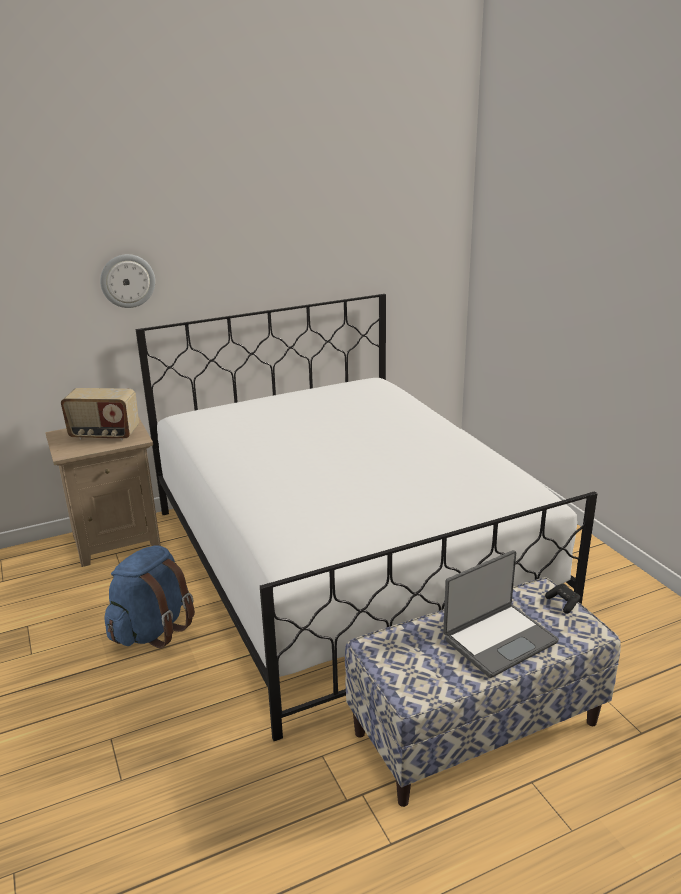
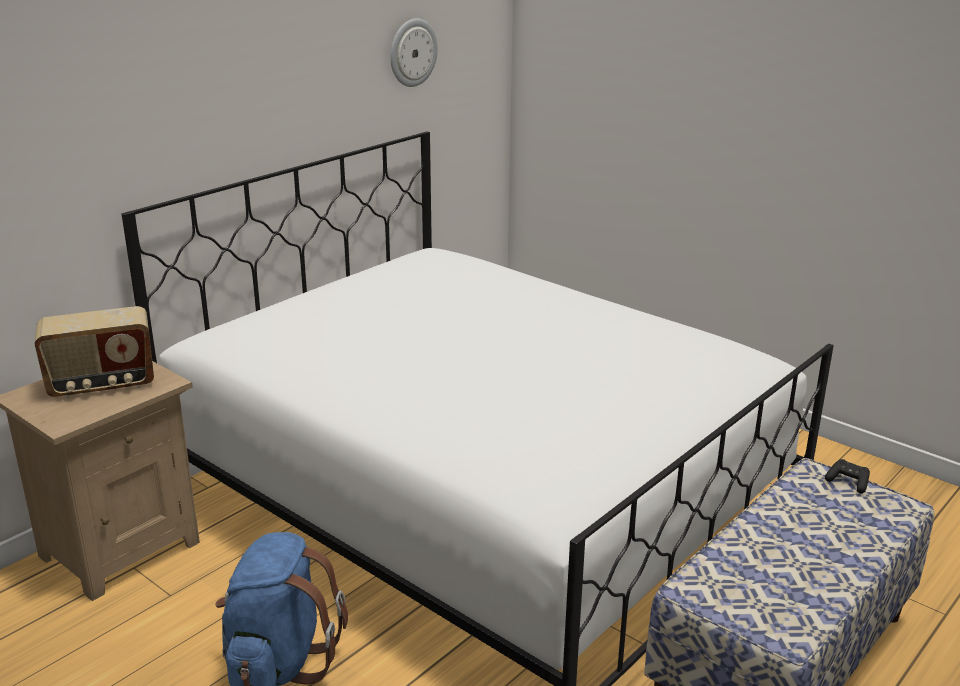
camera: 25 degrees left, 0 degrees up
(127, 281) = (105, 138): wall clock -> wall clock (412, 52)
(498, 639) = (820, 542): laptop -> none

